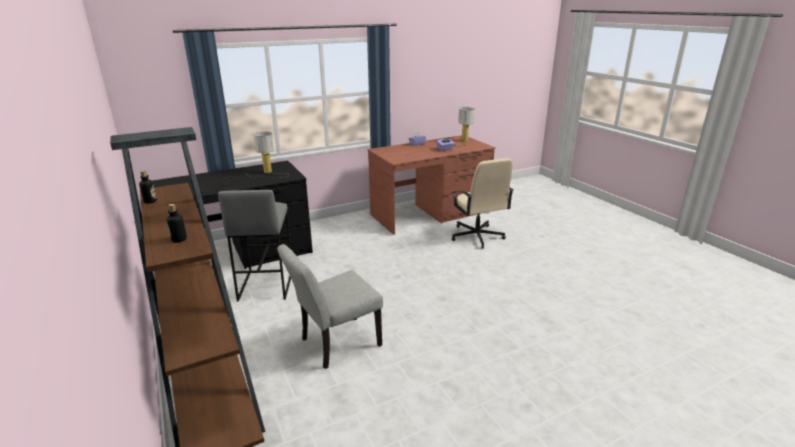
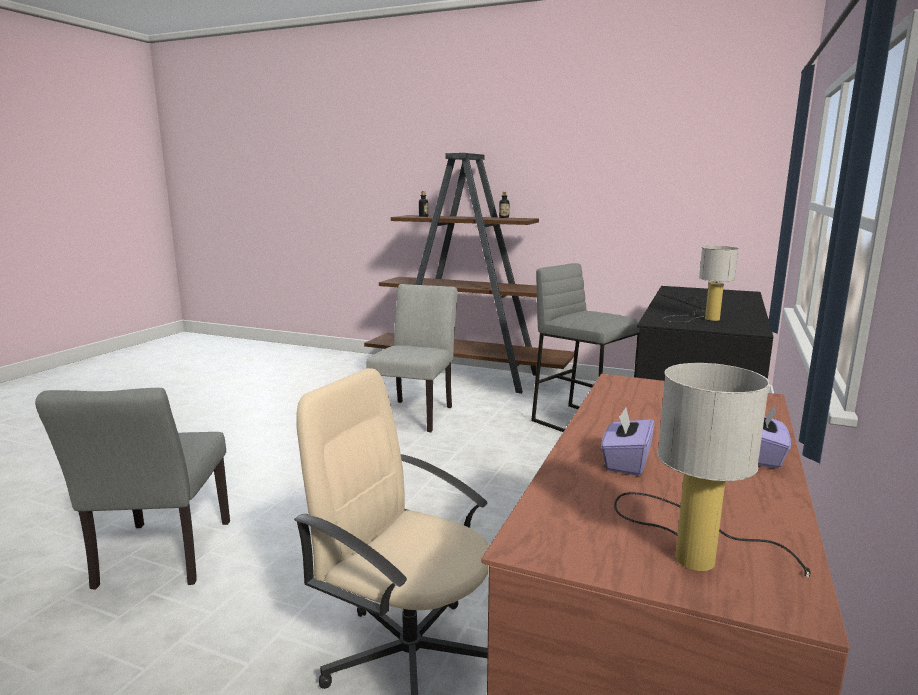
camera: 140 degrees right, 10 degrees down
(551, 293) = (160, 559): none -> grey chair

